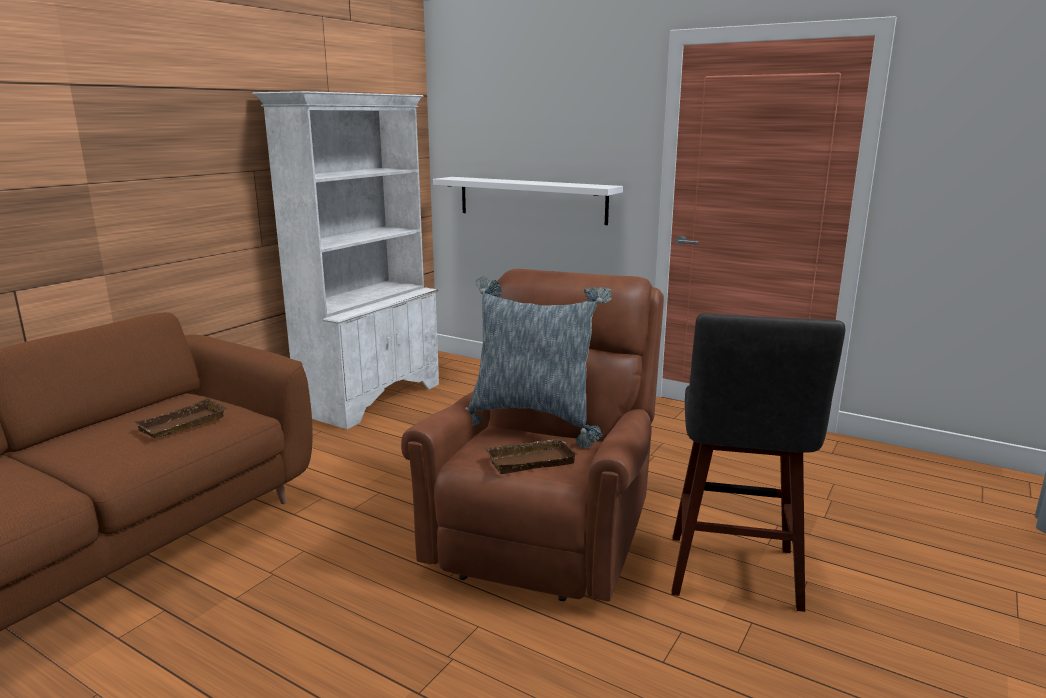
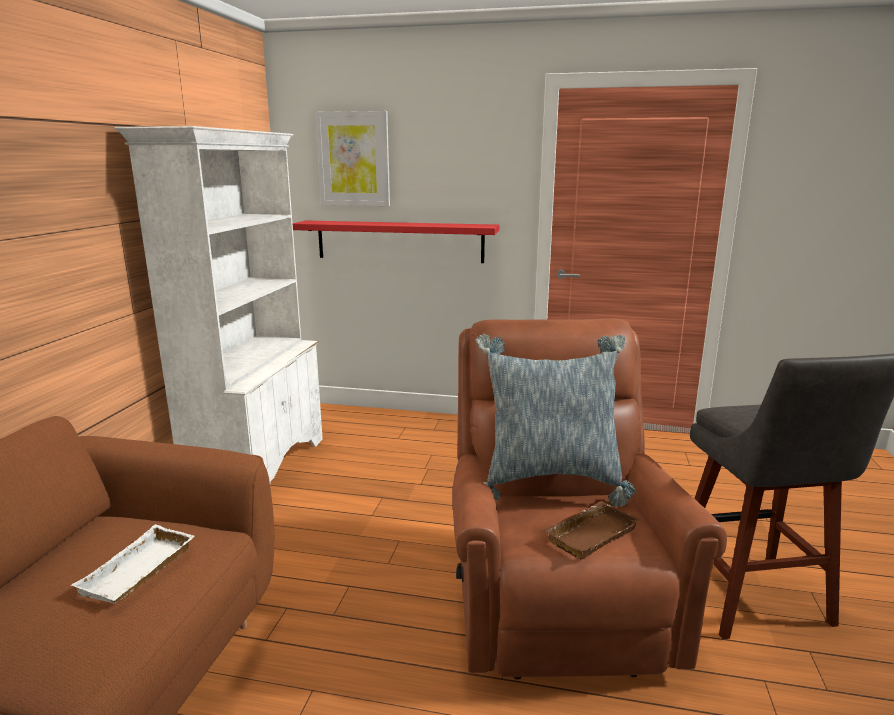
camera: 20 degrees left, 0 degrees up
(183, 425) = (139, 572): brown tray -> white tray
(494, 118) = (353, 159): none -> picture
(531, 199) = (399, 241): white shelf -> red shelf

